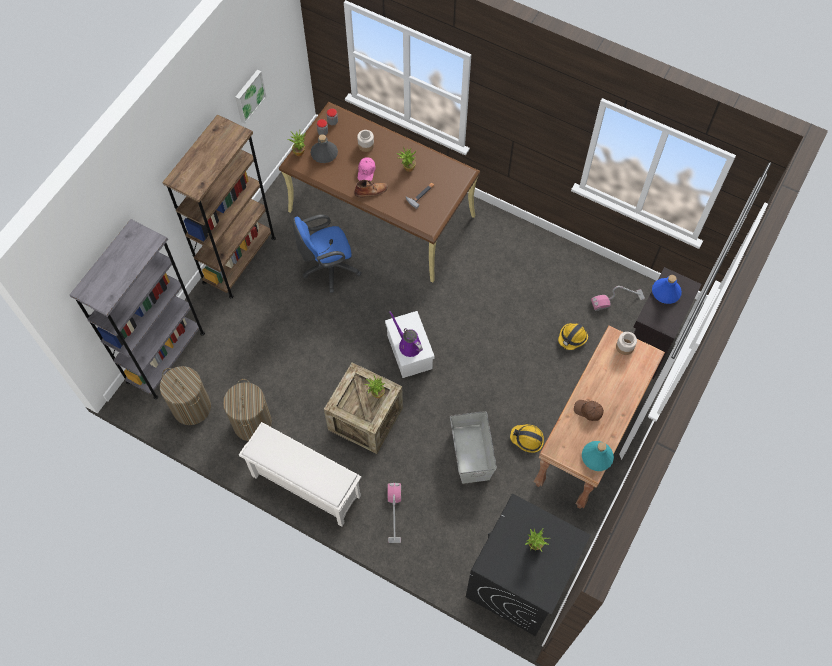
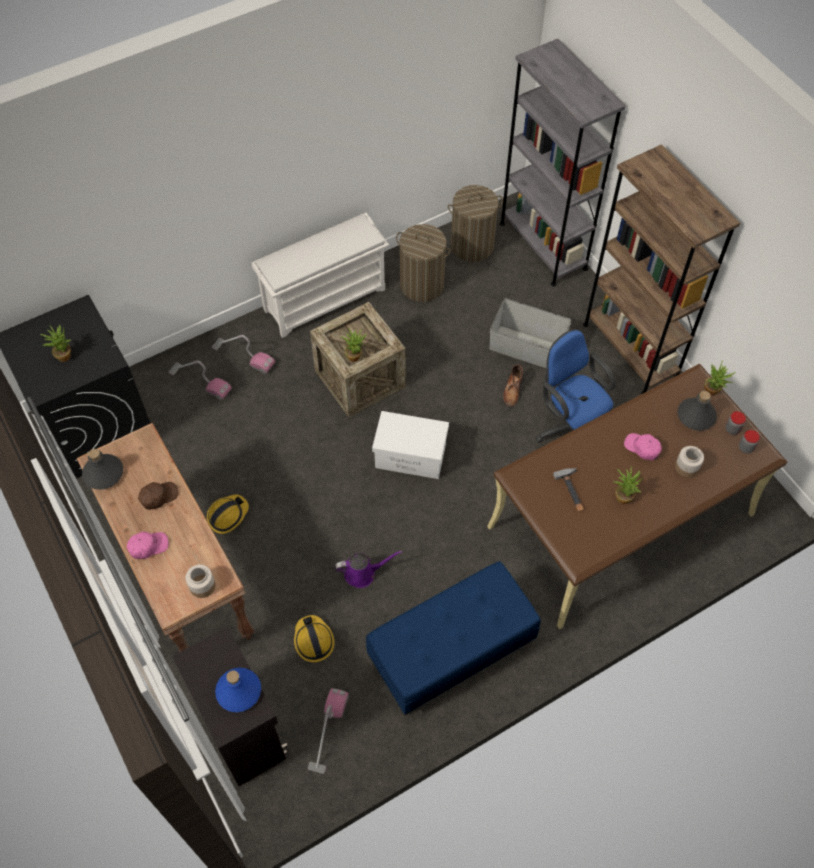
camera: 120 degrees right, 5 degrees down
(249, 96) = (780, 298): picture -> none
(328, 269) = (569, 428): blue office chair -> blue office chair turned 45 degrees counterclockwise
(371, 191) = (608, 439): brown boot -> brown boot (512, 390)
(408, 344) = (402, 429): purple watering can -> purple watering can (363, 573)
(435, 530) = (200, 381): none -> vacuum cleaner
(470, 454) = (252, 453): grey storage box -> grey storage box (526, 347)
(528, 262) = (451, 653): none -> blue bench
(597, 456) = (104, 473): turquoise bottle -> grey bottle
(623, 394) = (148, 546): none -> pink cap

